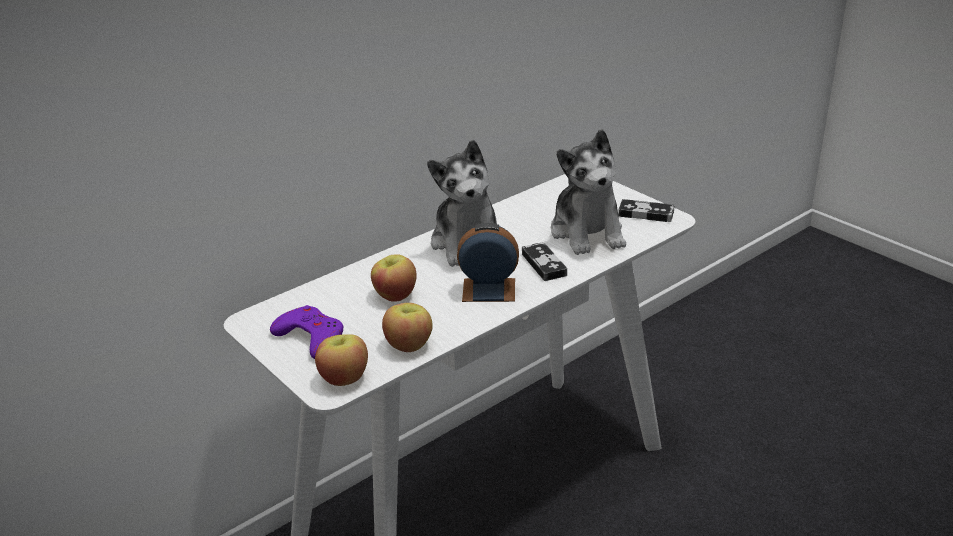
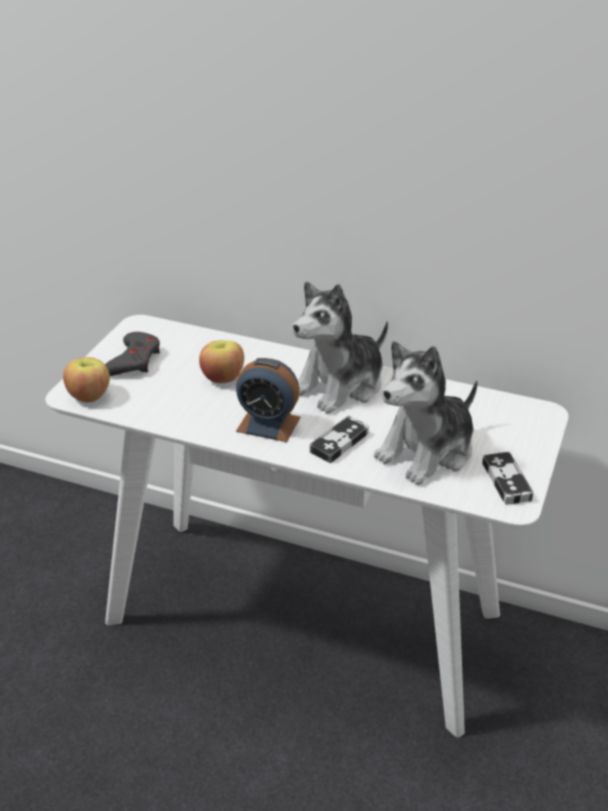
camera: 60 degrees right, 5 degrees up
(310, 337) = (134, 360): purple game controller -> grey game controller
(409, 345) = (153, 411): apple -> none
(489, 290) = (268, 424): alarm clock -> alarm clock turned 135 degrees clockwise

